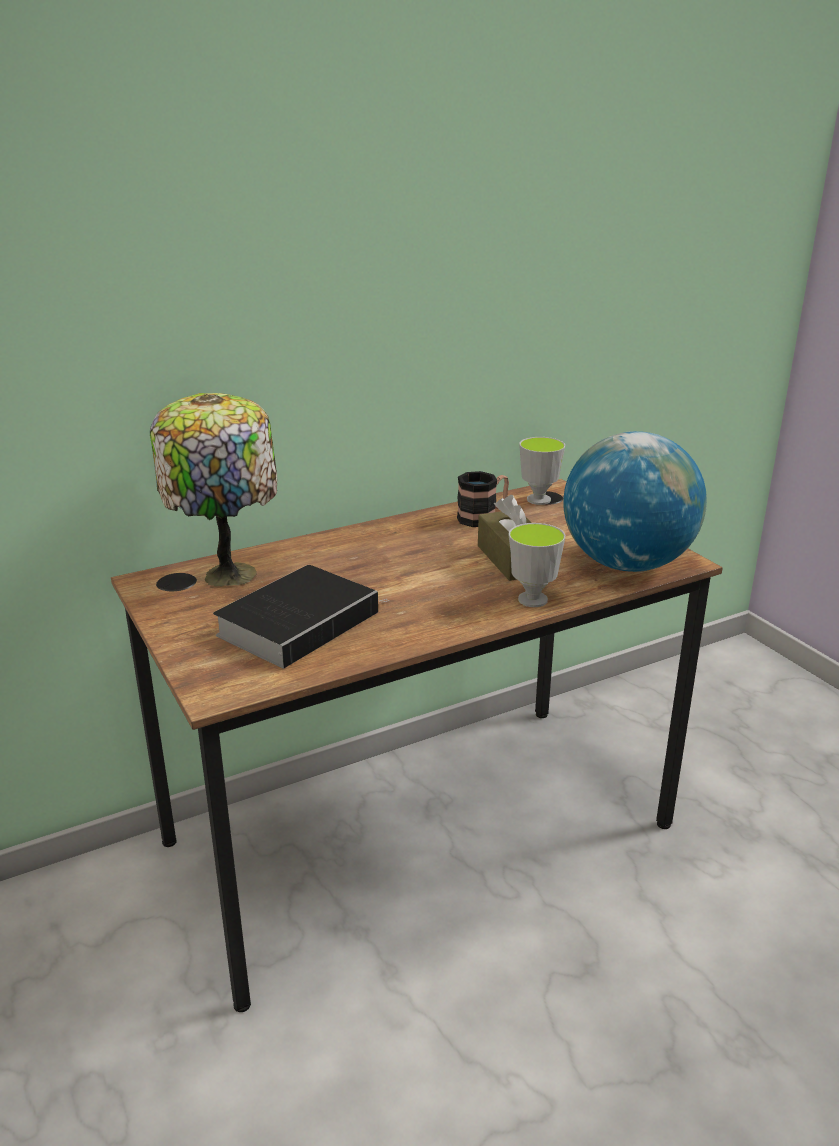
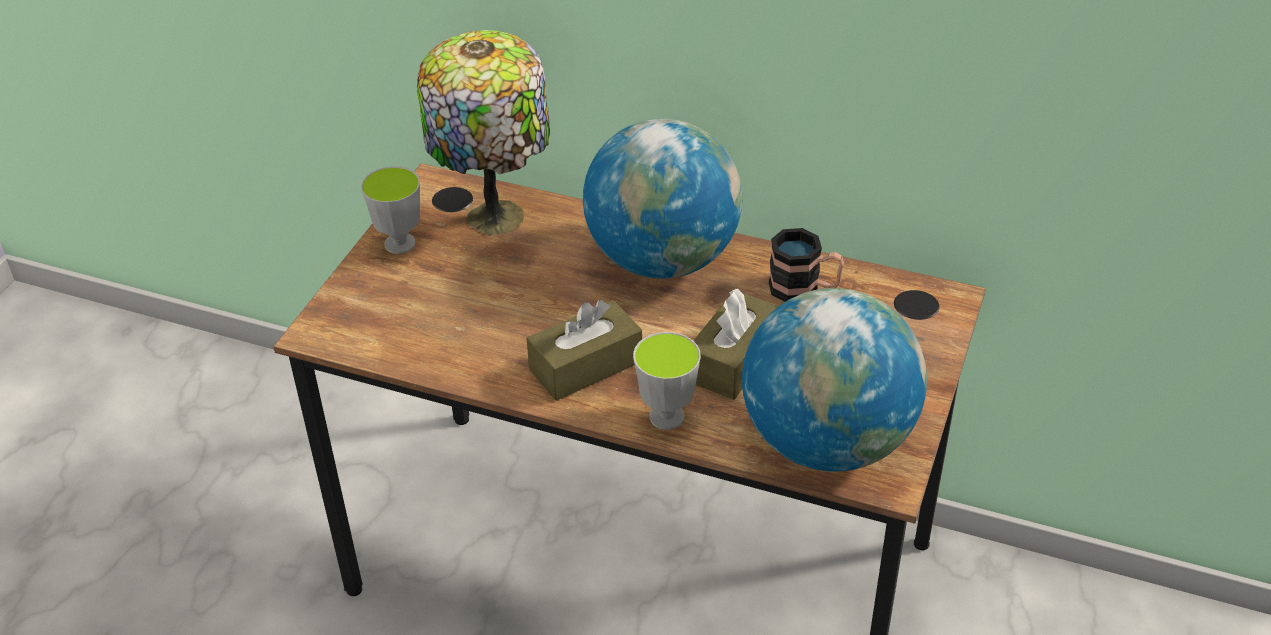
camera: 50 degrees right, 15 degrees up
(300, 621) = (466, 305): book -> none
(381, 542) = (663, 259): none -> globe
(439, 605) = (586, 365): none -> brown tissue box
(538, 500) = (899, 302): cup -> cup (400, 244)

